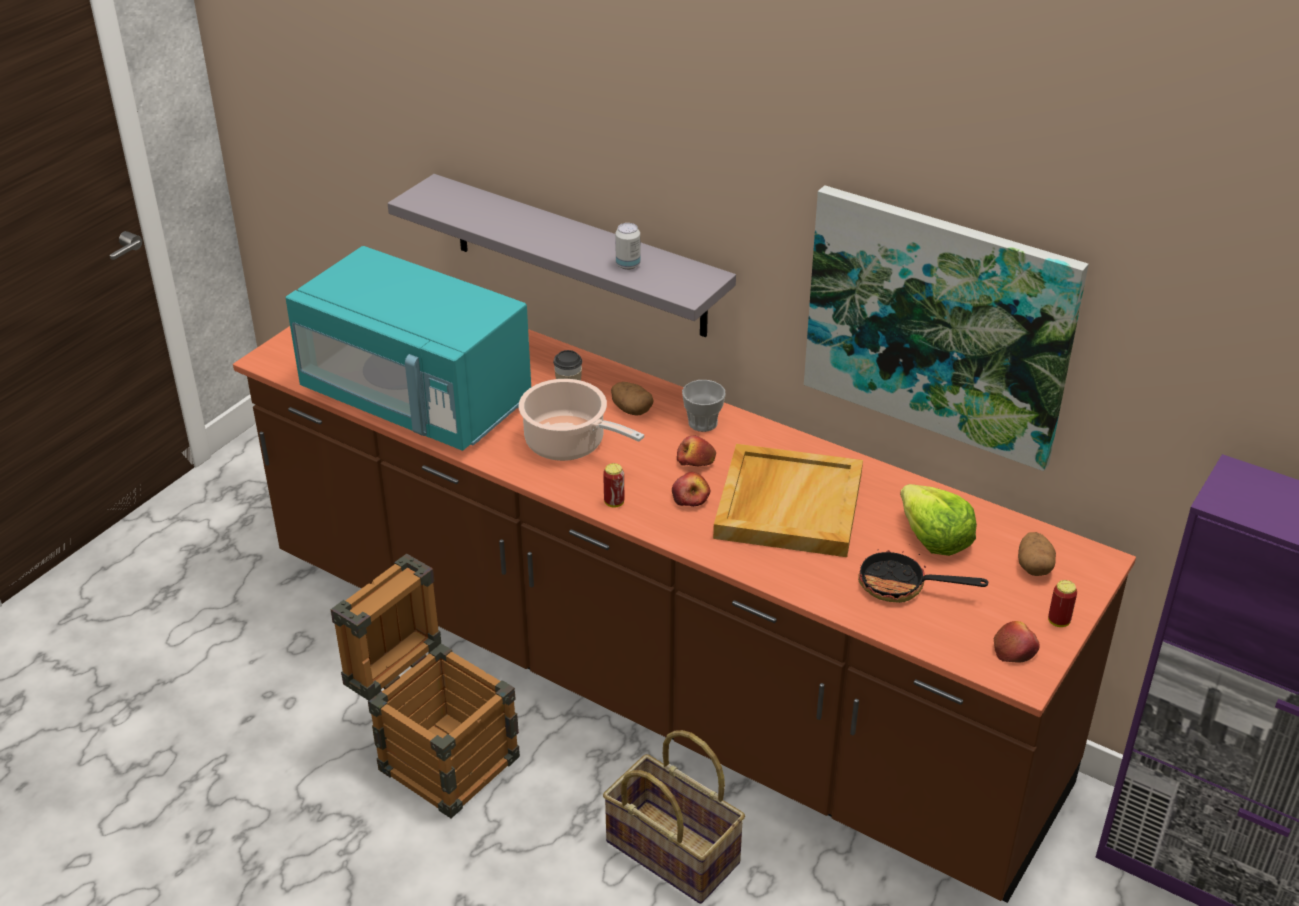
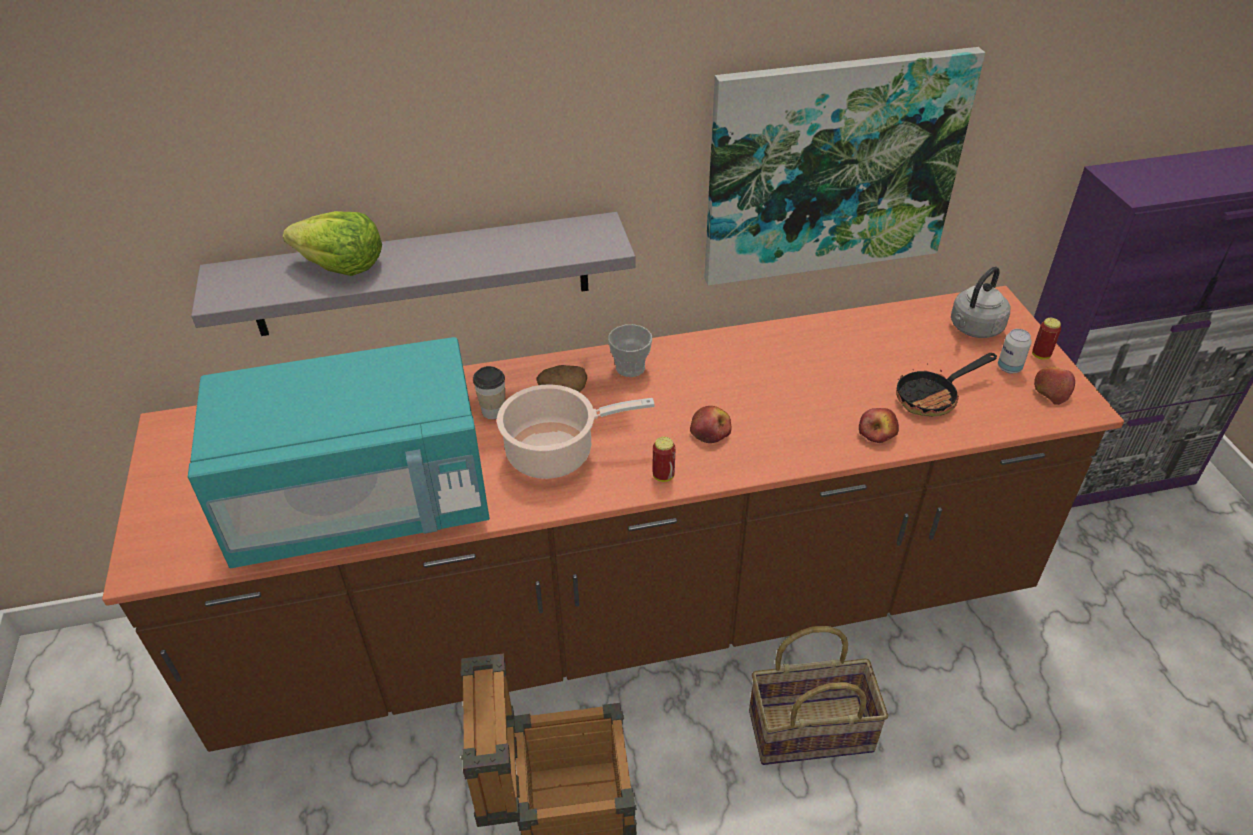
camera: 45 degrees left, 5 degrees up
(628, 265) = (522, 249): can -> can (1009, 368)
(695, 461) = (671, 401): apple -> apple (877, 433)
(788, 504) = (779, 389): beige tray -> none
(933, 539) = (897, 350): lettuce -> lettuce (341, 266)
(1034, 566) = (974, 329): potato -> grey kettle

